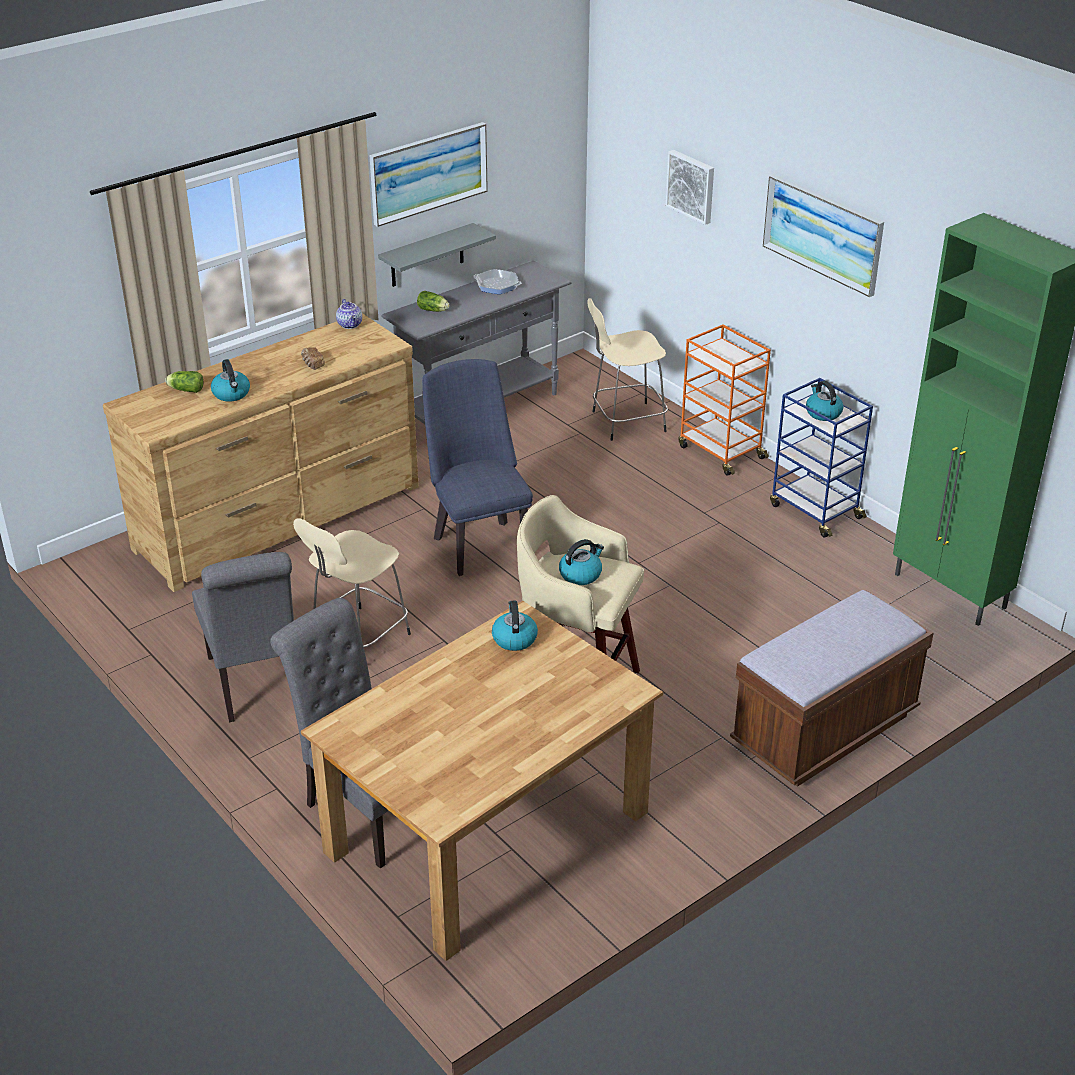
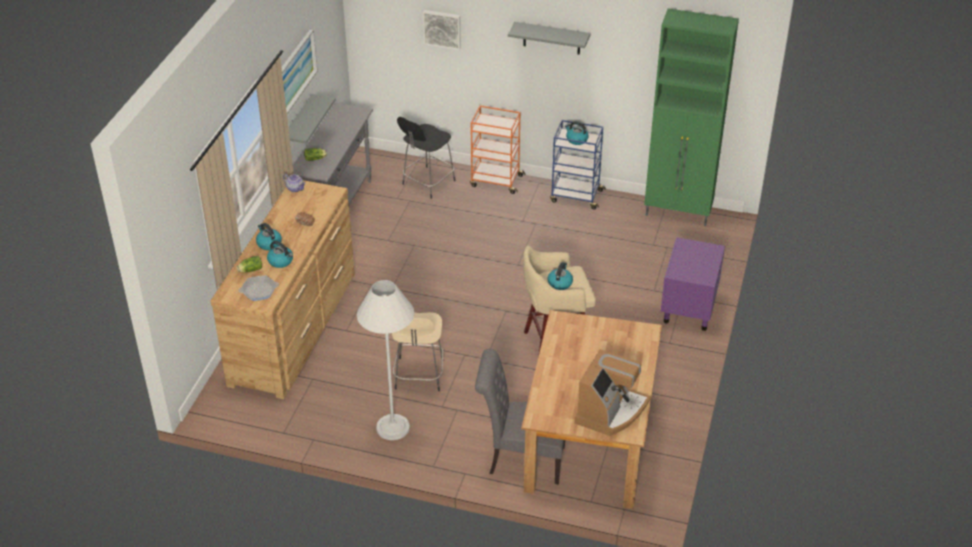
camera: 35 degrees left, 5 degrees up
(256, 686) = (393, 427): grey chair -> white floor lamp
(447, 771) = (610, 411): none -> coffee machine
(478, 543) = (423, 291): blue chair -> none
(497, 285) = (334, 128): frying pan -> frying pan (259, 291)
(514, 638) = (568, 331): kettle -> kettle (268, 243)
(626, 422) = (427, 183): beige stool -> black stool
(823, 233) = (551, 38): picture -> grey shelf
(825, 730) = (688, 312): brown bench -> purple nightstand

